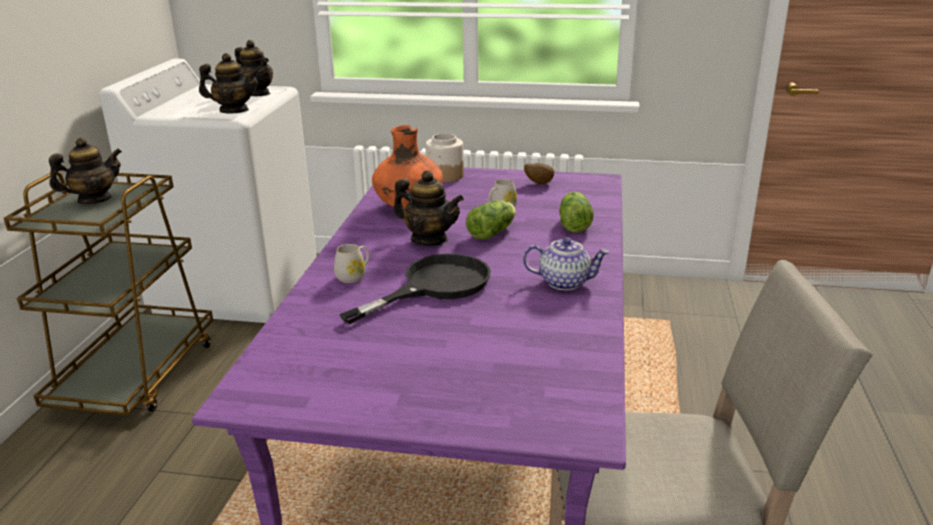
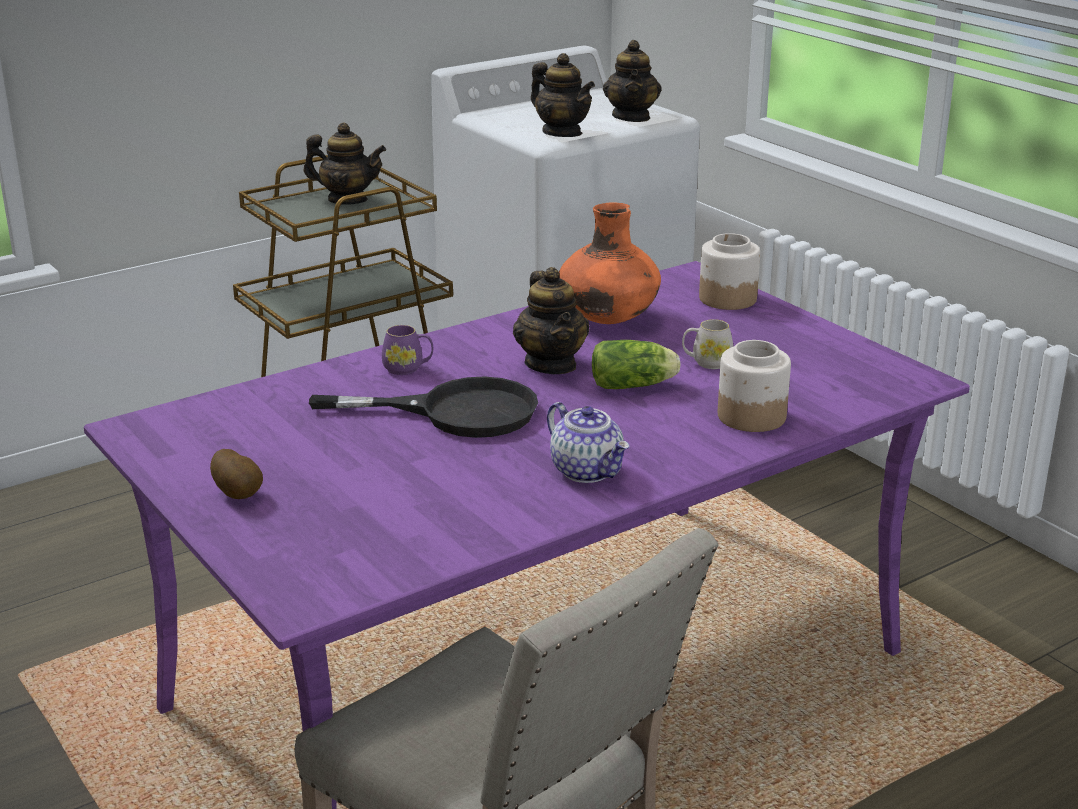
camera: 45 degrees right, 0 degrees up
(354, 276) = (408, 368): white mug -> purple mug
(539, 183) = (823, 352): potato -> potato (239, 494)
(574, 223) = (750, 416): lettuce -> jar

